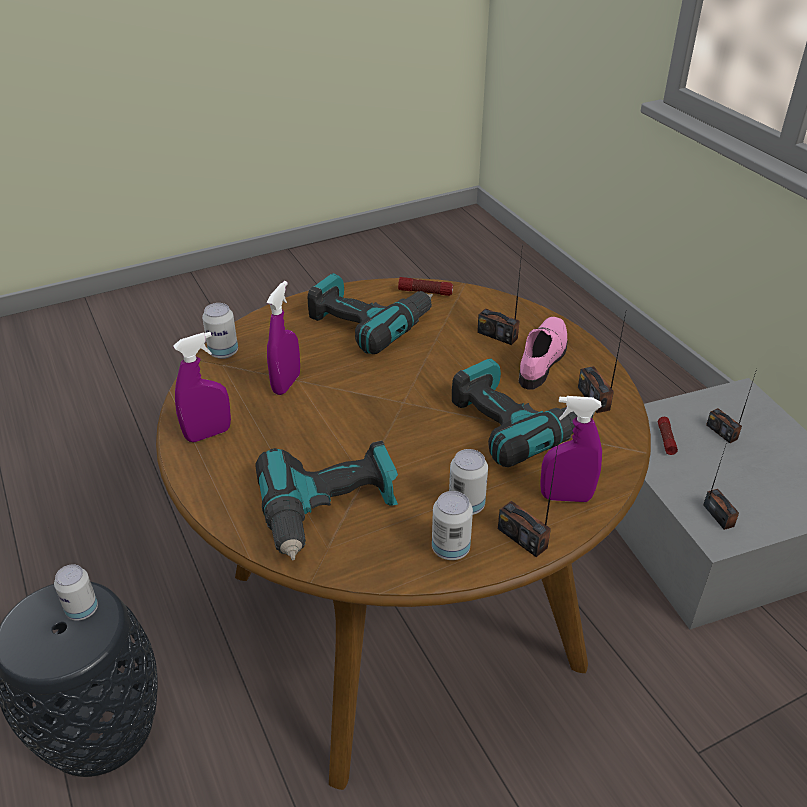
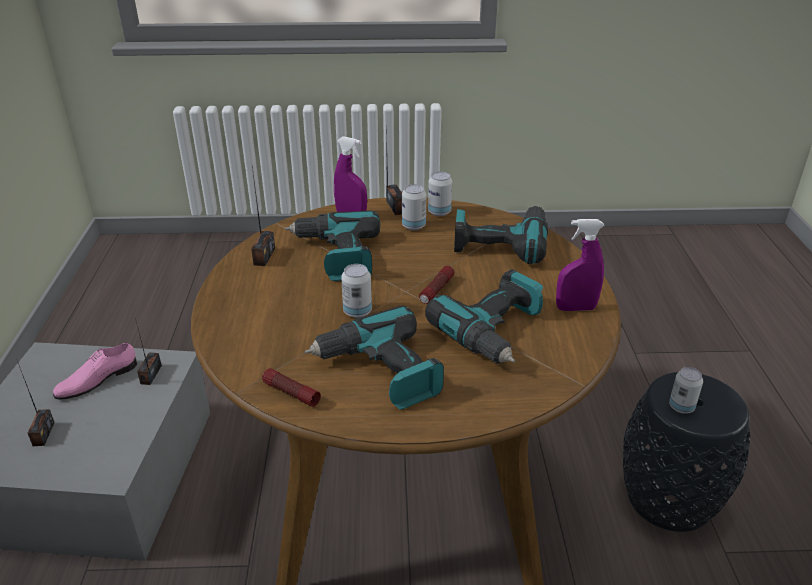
camera: 155 degrees left, 5 degrees down
(223, 352) = (548, 381): can -> can (357, 312)
(286, 384) = (496, 331): purple spray bottle -> power drill
(497, 335) = (274, 322): radio -> none
(544, 357) = (260, 293): pink shoe -> pink shoe (96, 379)
(666, 439) = (97, 445): flashlight -> flashlight (436, 290)

